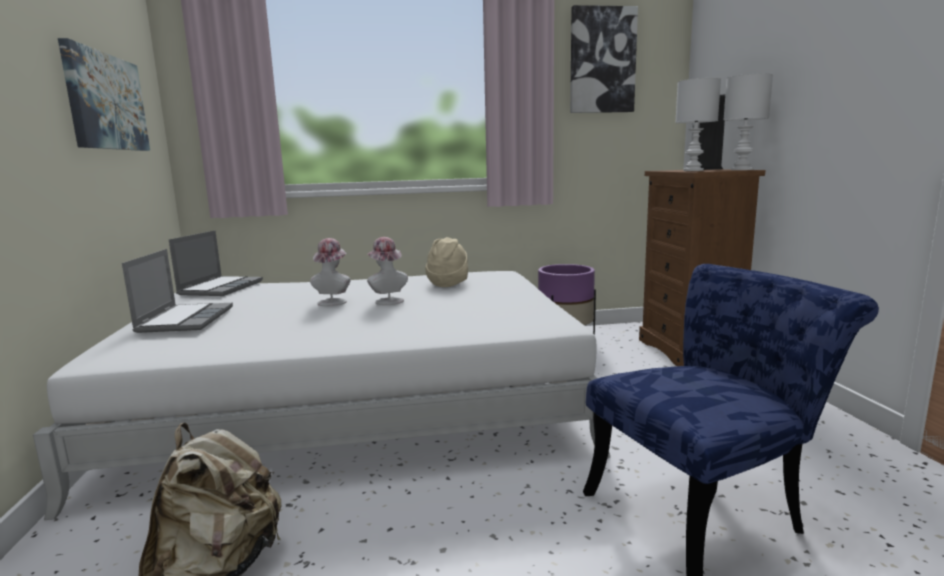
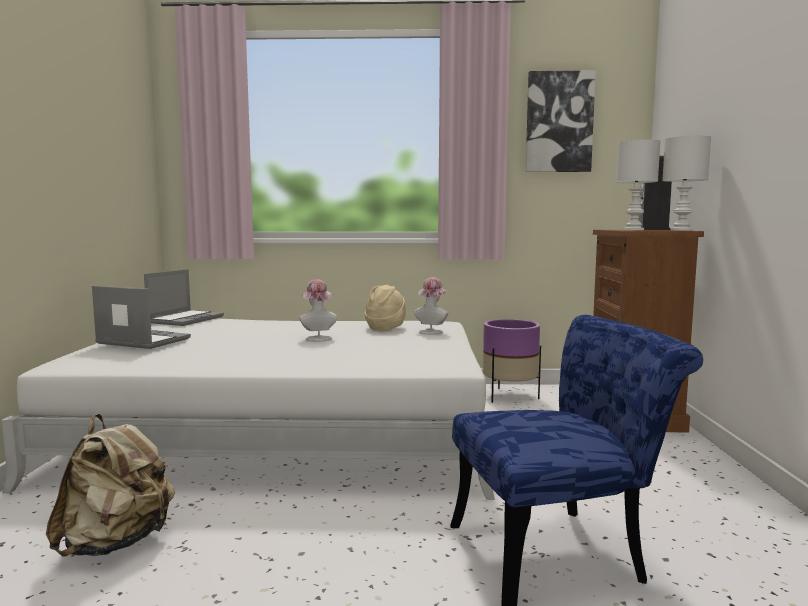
camera: 10 degrees right, 5 degrees down
(106, 102) = (103, 157): picture -> none
(185, 319) = (141, 341): laptop -> laptop turned 75 degrees counterclockwise
(333, 301) = (271, 336): hat -> hat (432, 331)

